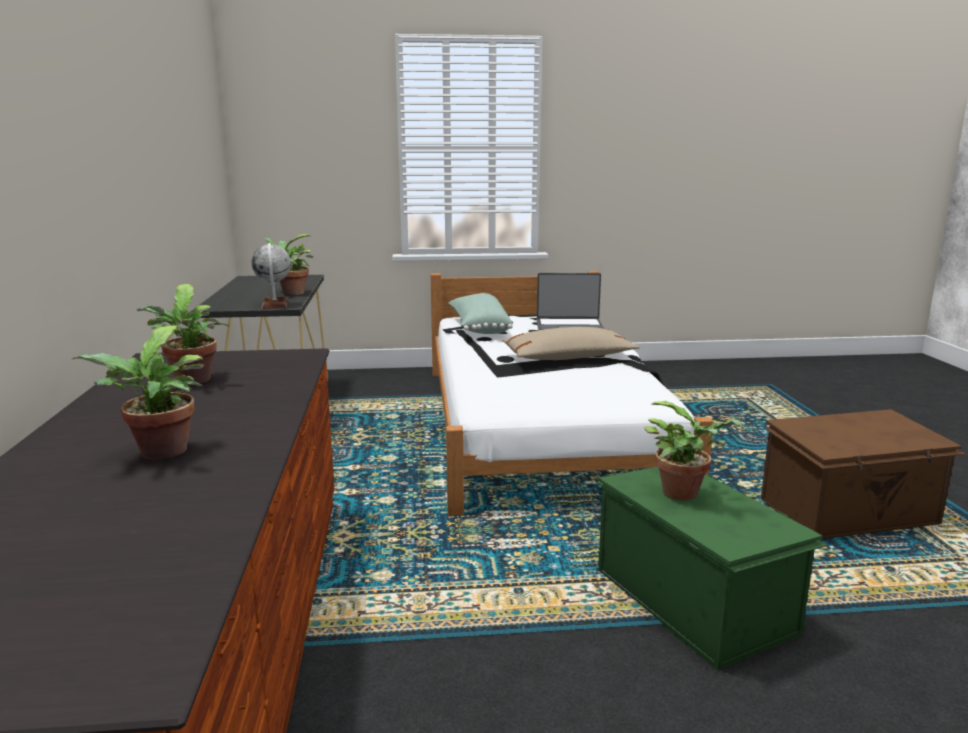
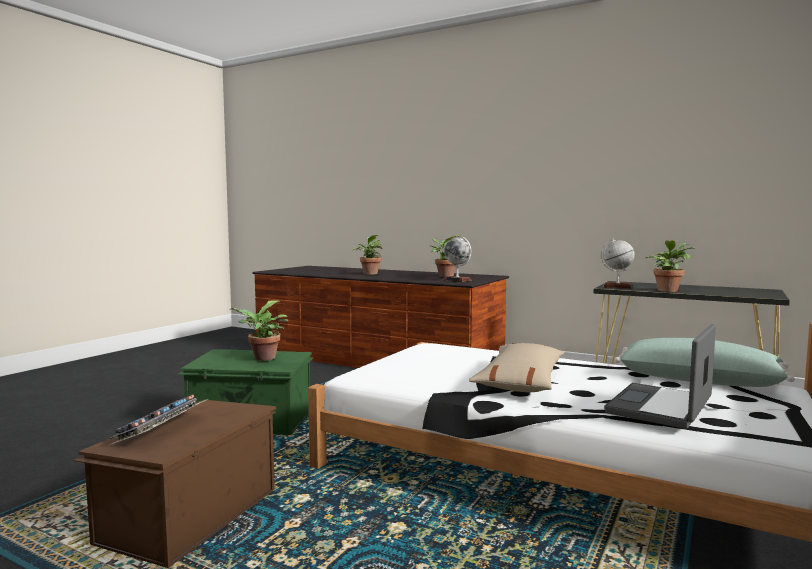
camera: 125 degrees right, 10 degrees down
(265, 363) = (457, 280): none -> globe
(884, 436) = (161, 430): none -> keyboard

